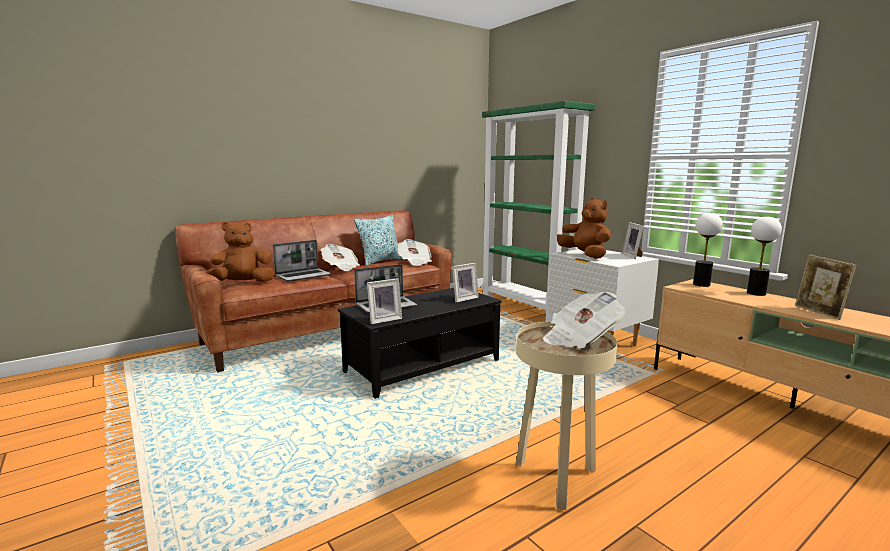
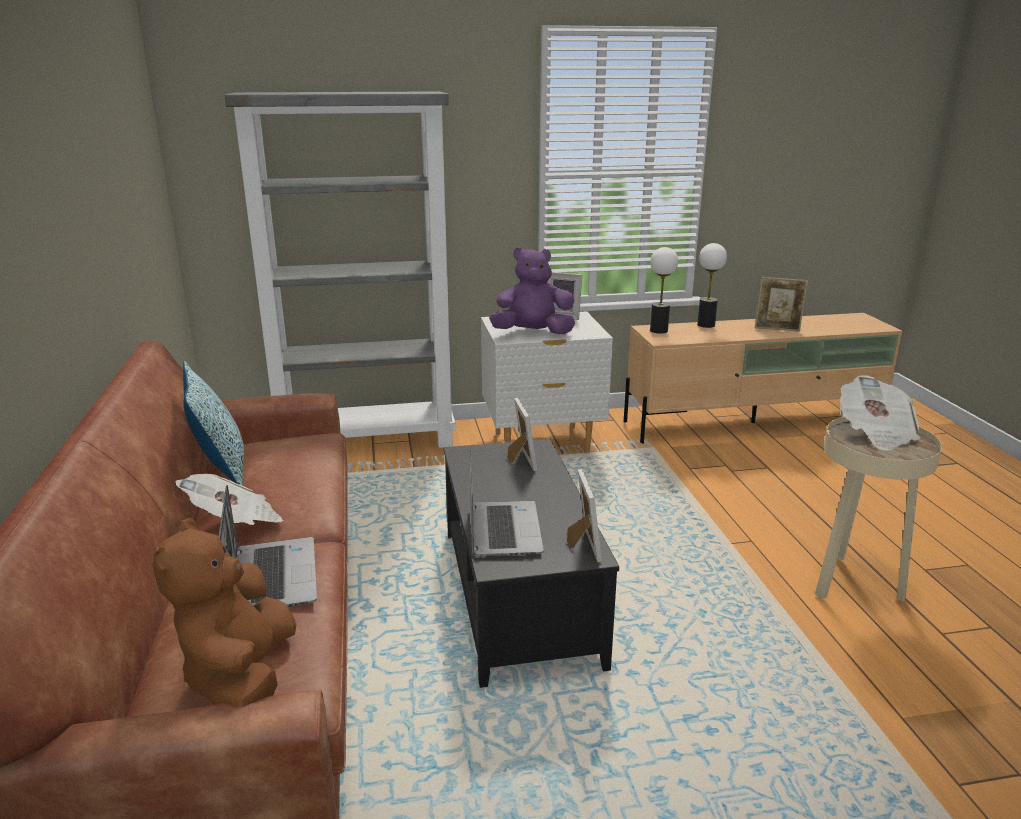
camera: 65 degrees left, 10 degrees up
(414, 262) = (302, 442): newspaper -> none
(527, 307) = (368, 440): green bookcase -> grey bookcase
(585, 255) = (533, 333): brown plush toy -> purple plush toy

